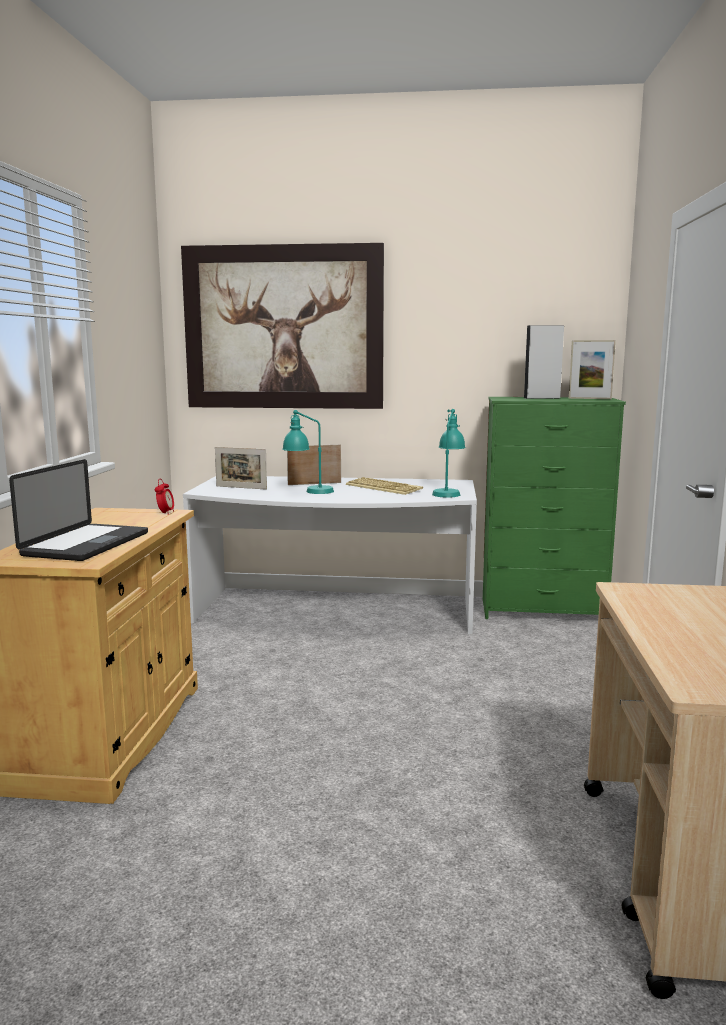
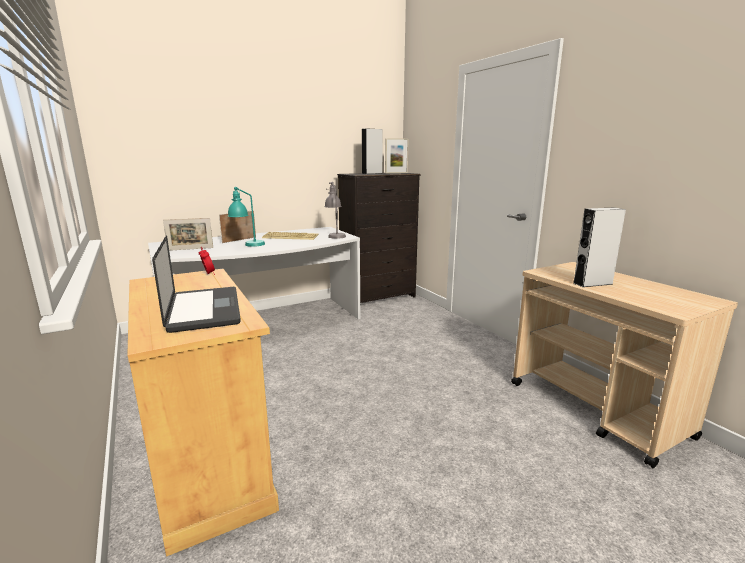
camera: 35 degrees left, 5 degrees up
(283, 328) = (192, 125): picture -> none
(448, 492) = (335, 235): turquoise table lamp -> grey table lamp
(543, 611) = (379, 297): green dresser -> black dresser
(668, 621) = (592, 283): none -> grey speaker

